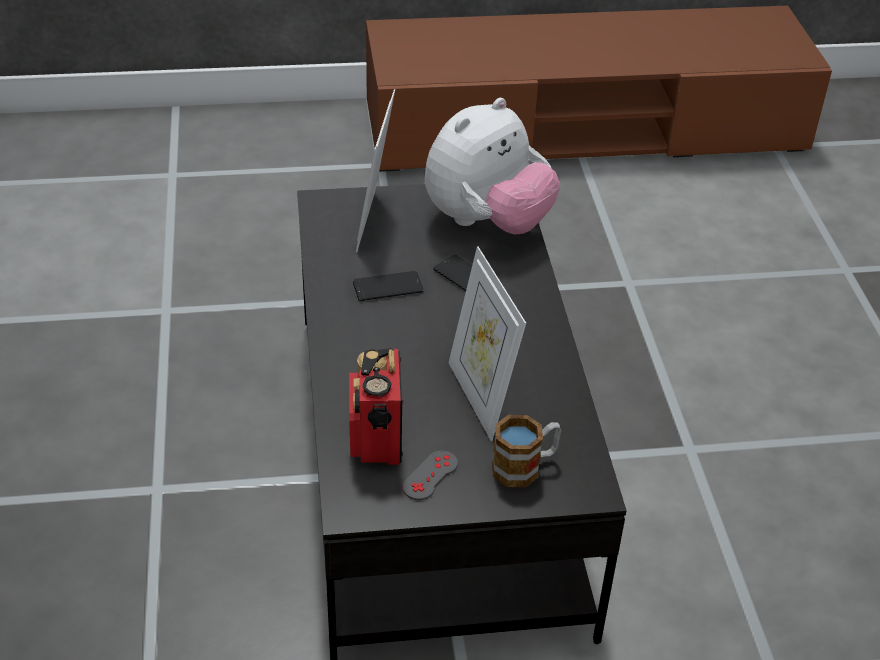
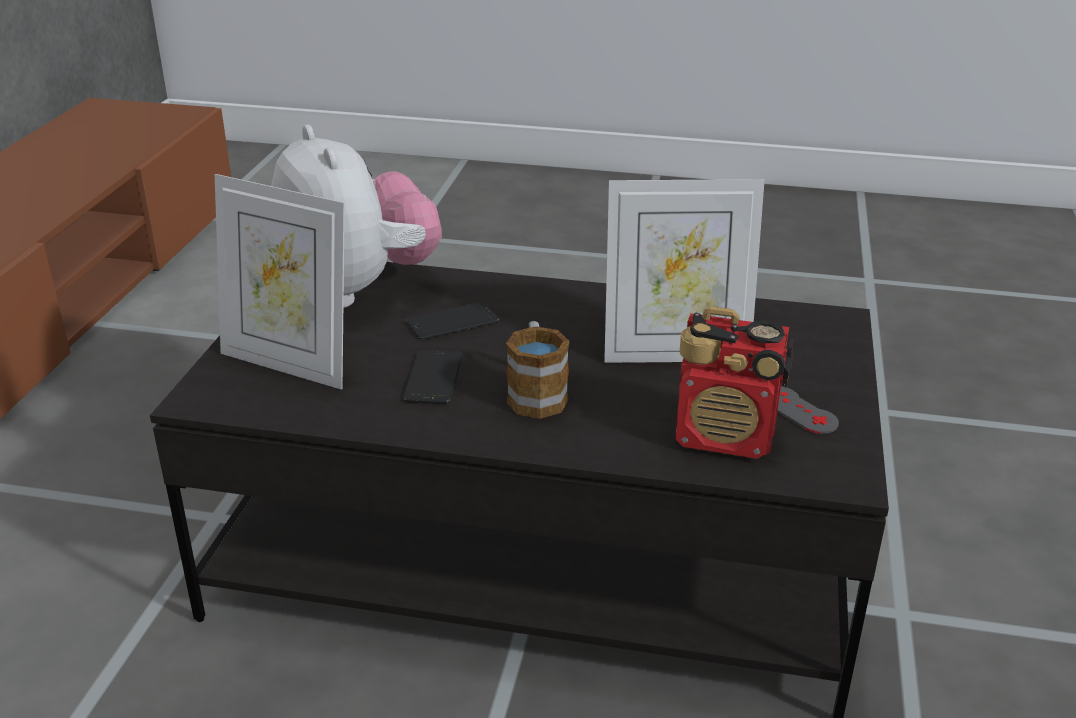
camera: 70 degrees left, 10 degrees down
(525, 466) = (796, 349): mug -> mug (536, 393)

